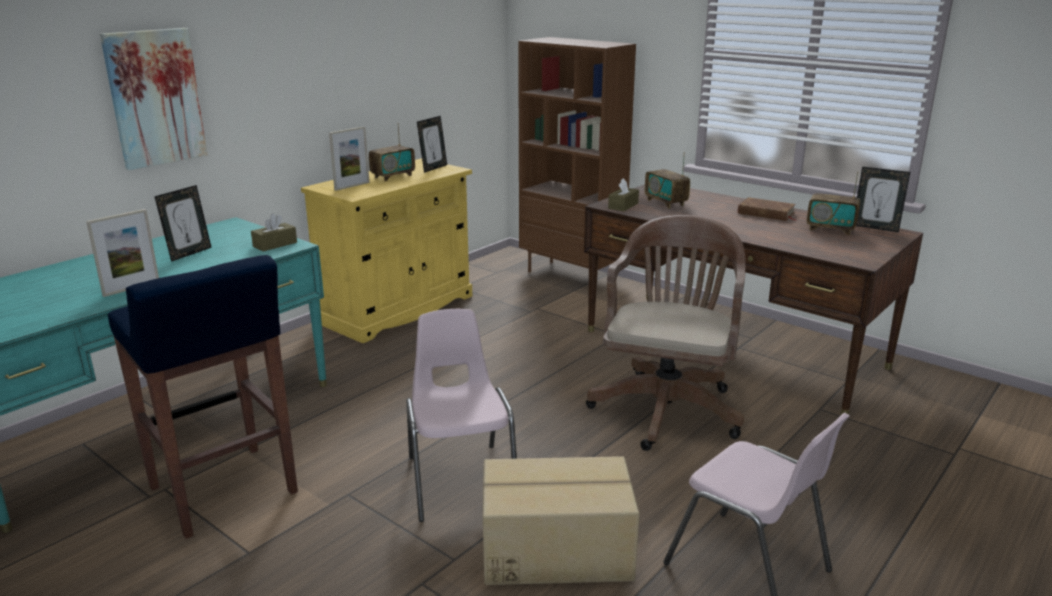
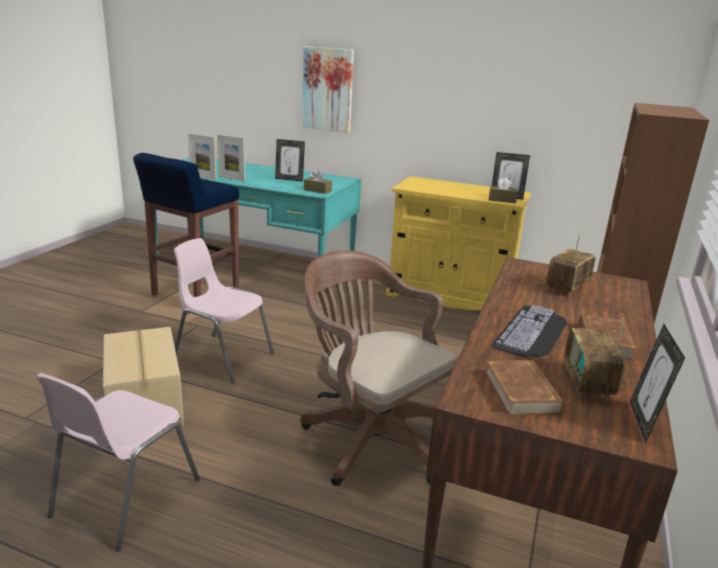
camera: 70 degrees right, 0 degrees up
(352, 186) = (427, 184): picture frame -> picture frame (203, 178)
(393, 176) = (466, 190): radio -> none
(461, 480) = (222, 357): pink chair -> pink chair turned 120 degrees counterclockwise
(623, 206) = (527, 270): brown tissue box -> brown tissue box (502, 200)
(667, 407) = (370, 437): brown office chair -> brown office chair turned 135 degrees counterclockwise
(752, 227) = (533, 332): none -> keyboard
(846, 246) = (521, 392): none -> brown book

